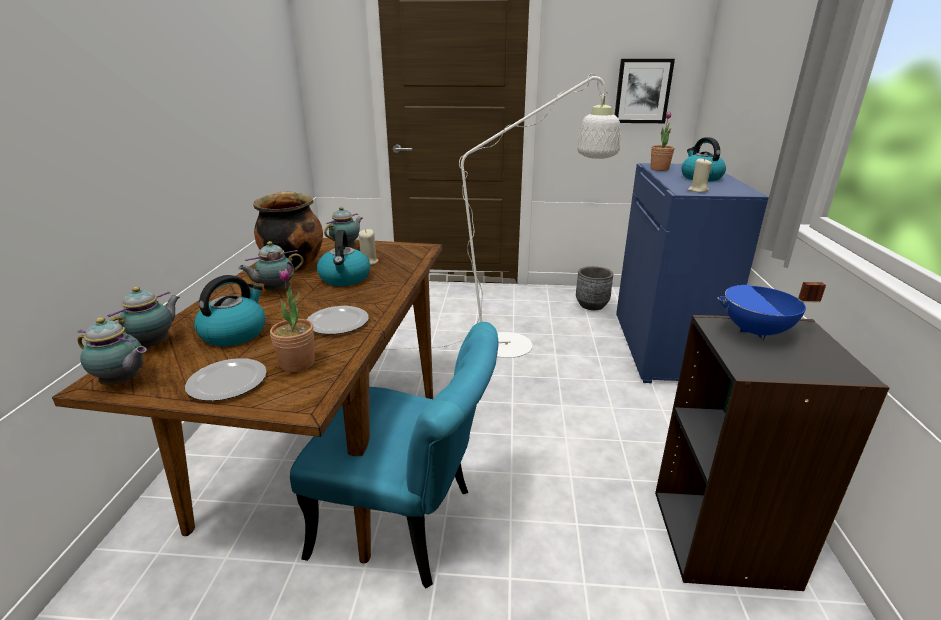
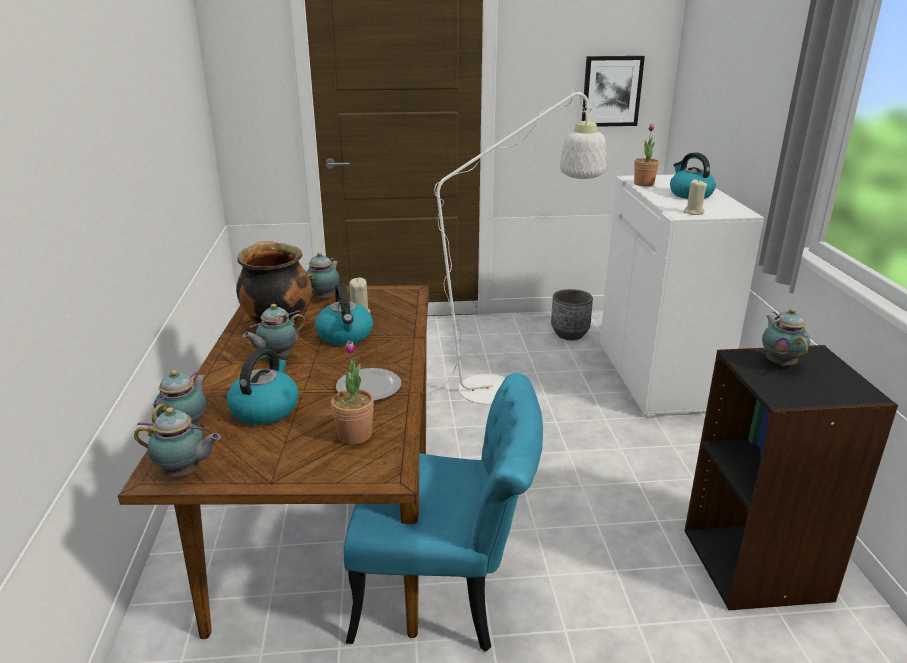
camera: 10 degrees left, 0 degrees up
(229, 381) = (296, 460): plate -> none
(664, 347) = (659, 377): blue cabinet -> white cabinet
(756, 332) = (779, 363): blue cooking pot -> teapot

